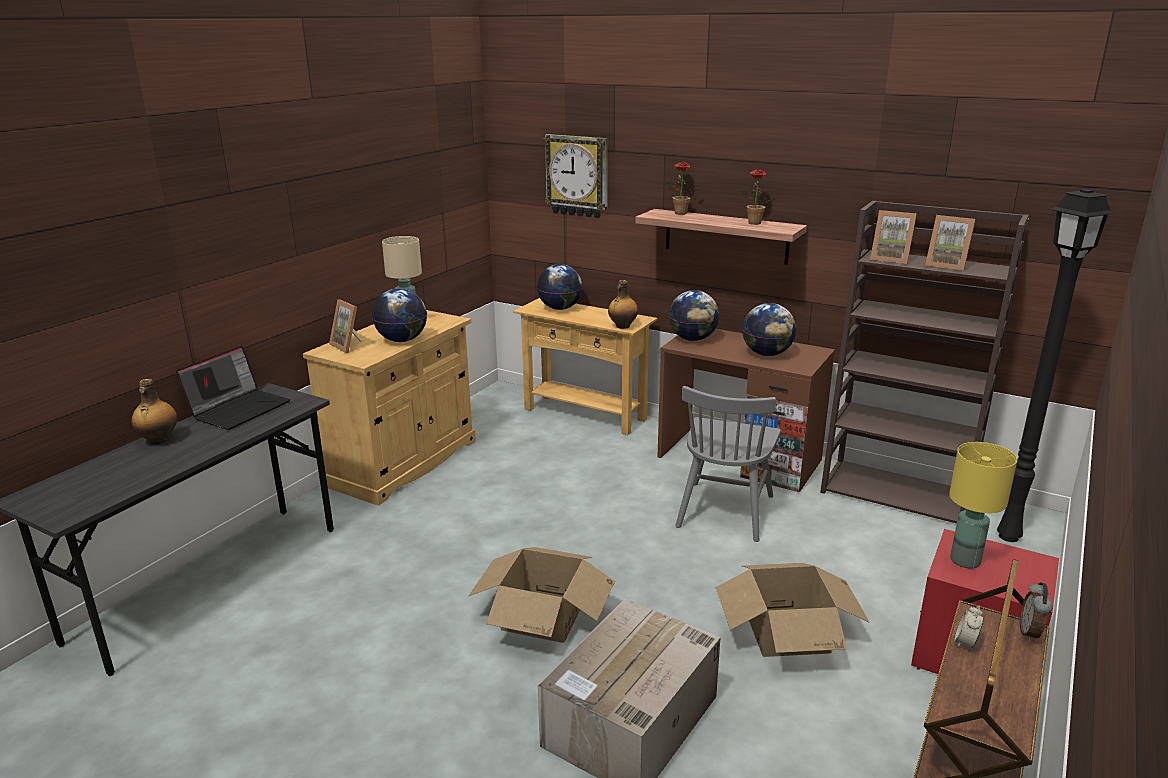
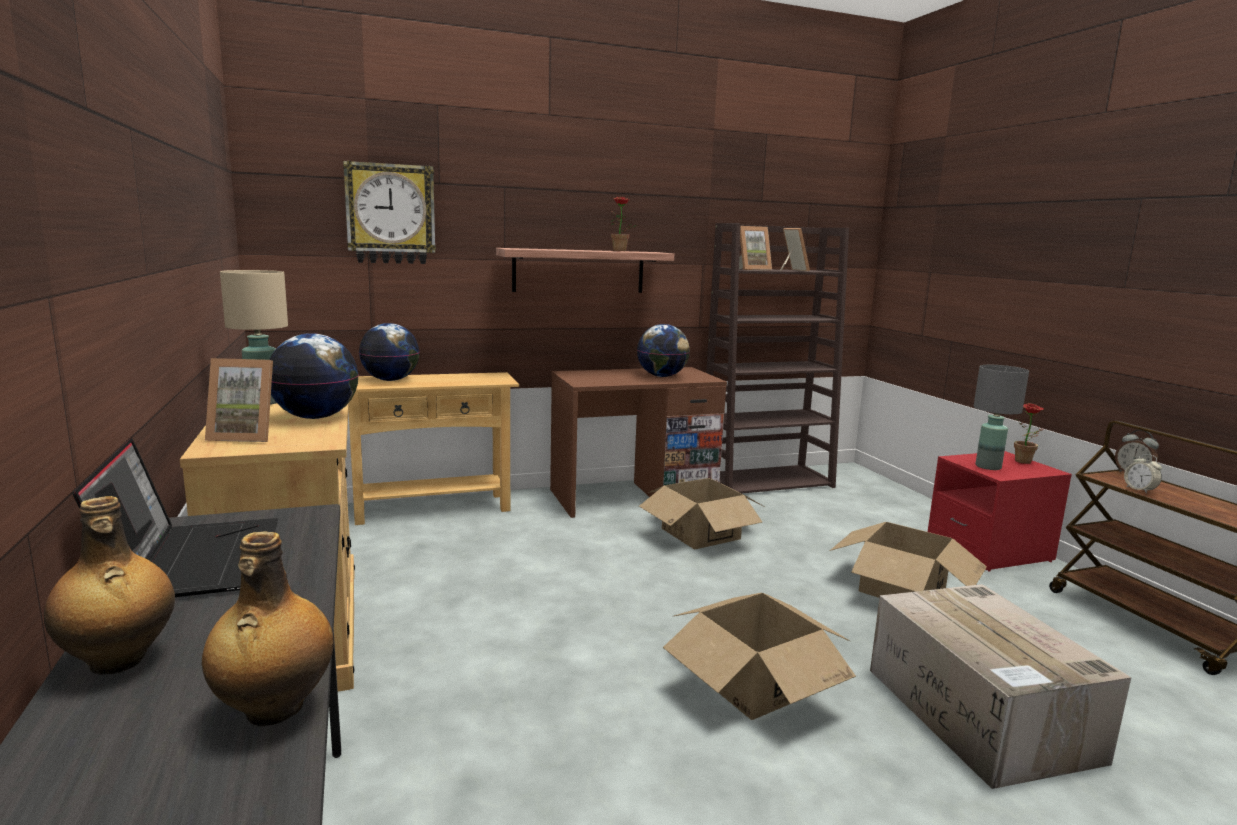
camera: 50 degrees left, 10 degrees down
(622, 326) = (495, 381): bottle -> bottle (273, 710)
(679, 214) = (536, 248): potted plant -> potted plant (1025, 462)
(692, 339) = (582, 378): globe -> none
(724, 511) = (700, 533): grey chair -> cardboard box
(946, 266) = (790, 270): picture frame -> picture frame turned 90 degrees counterclockwise
(966, 561) = (989, 467): yellow table lamp -> grey table lamp
(1010, 537) = (863, 483): black floor lamp -> none

